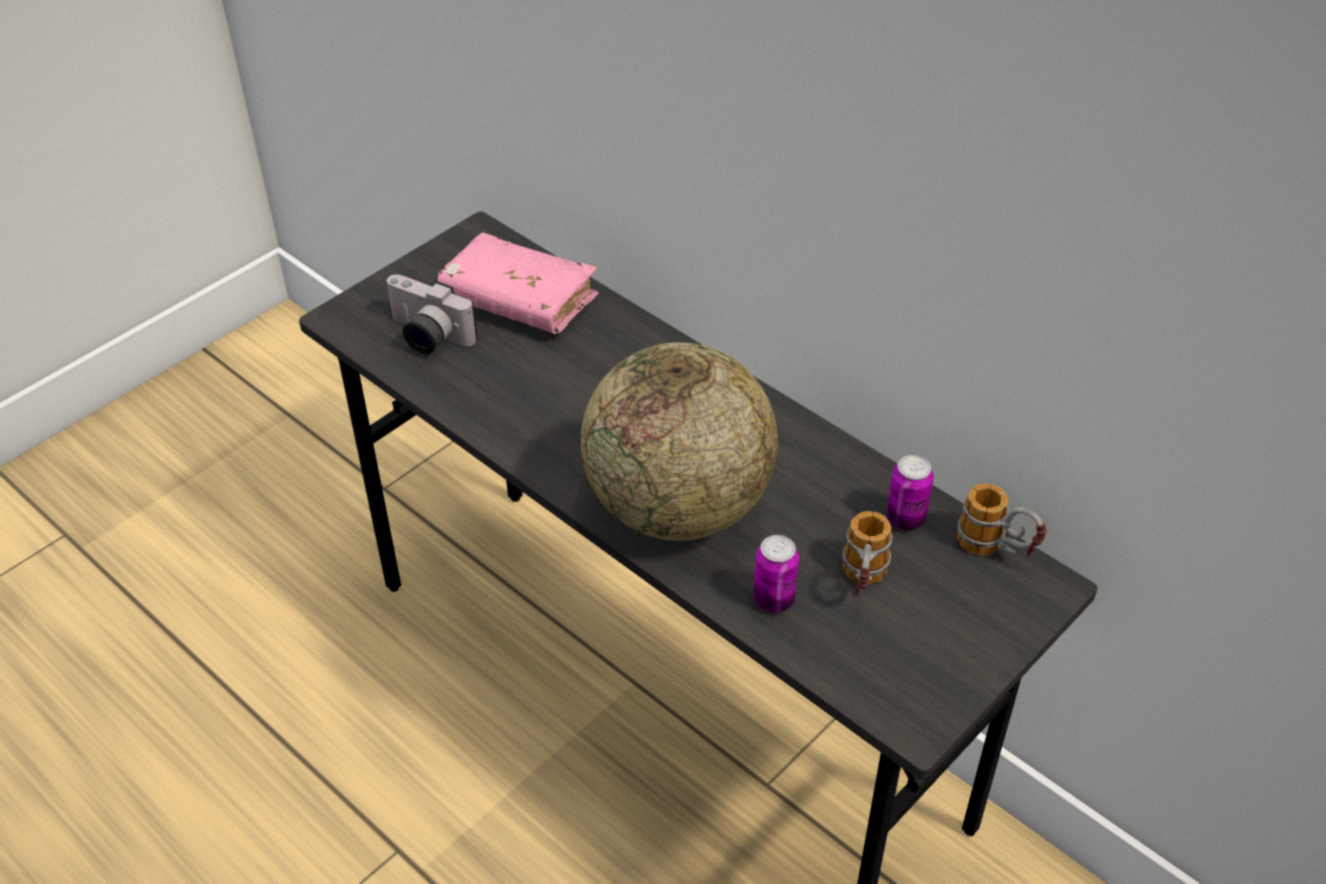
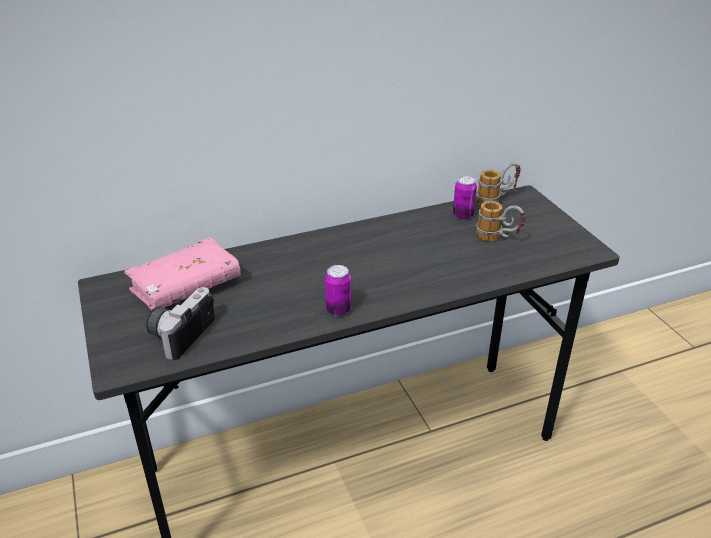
camera: 65 degrees left, 10 degrees down
(426, 337) = (180, 333): camera -> camera turned 150 degrees clockwise
(679, 507) = (411, 276): globe -> none
(774, 600) = (495, 266): can -> can (338, 310)

